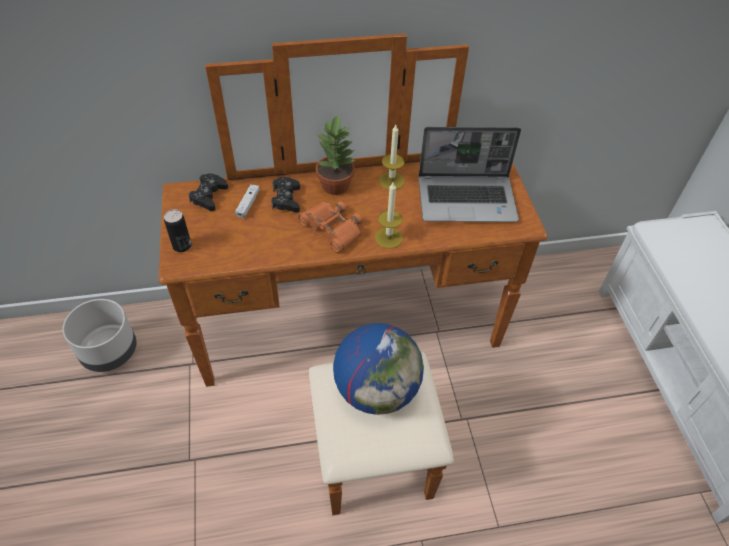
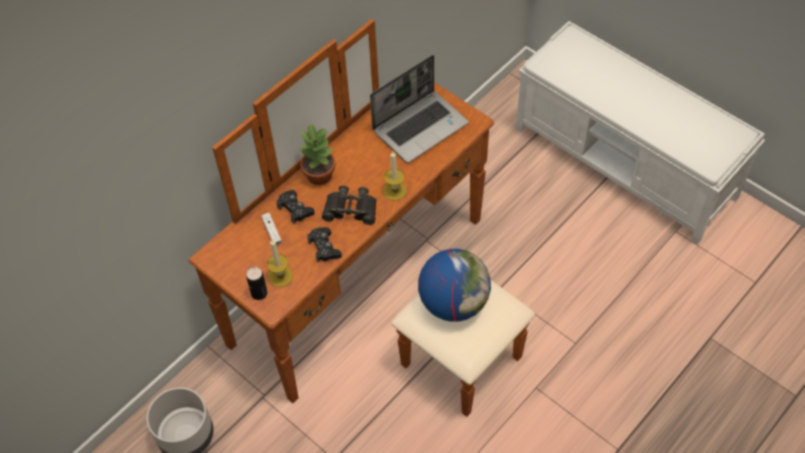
camera: 35 degrees left, 5 degrees up
(209, 196) = (235, 245): black game controller -> black game controller (324, 248)
(332, 229) = (351, 209): orange binoculars -> black binoculars
(391, 181) = (355, 145): candle -> candle (280, 276)

